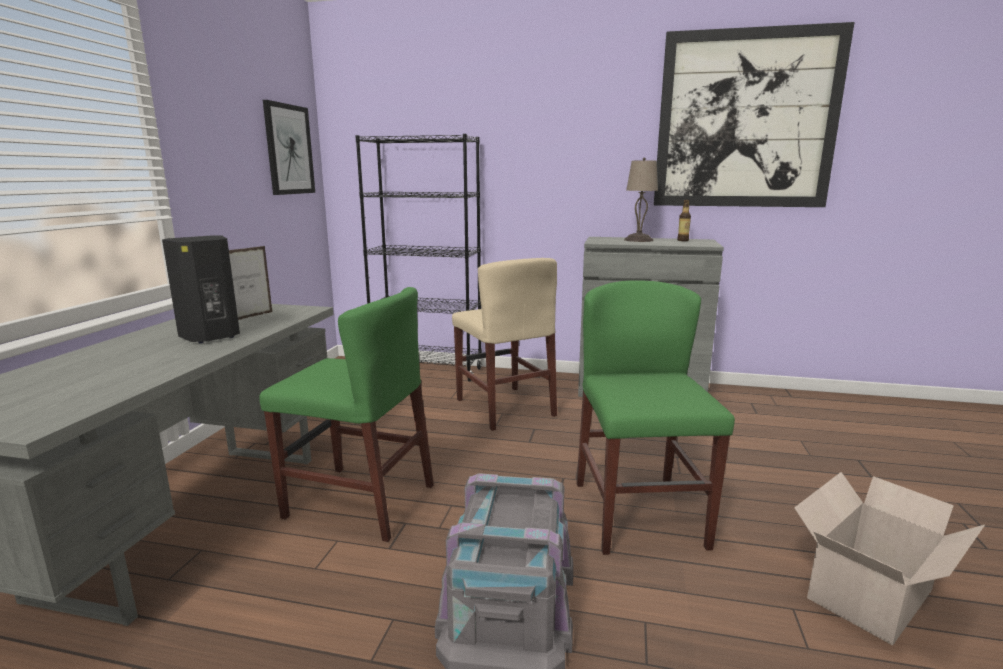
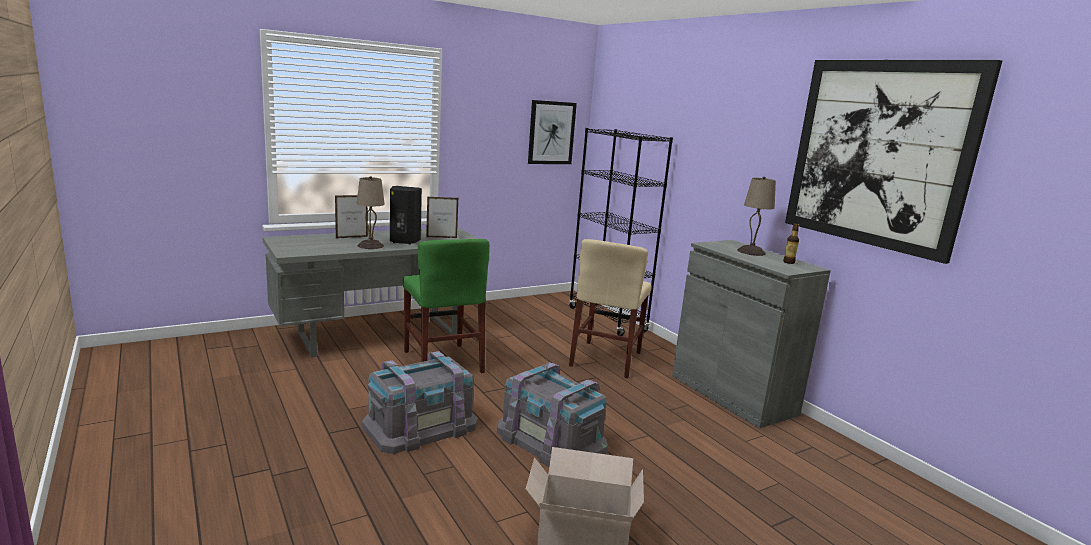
camera: 45 degrees right, 0 degrees up
(98, 358) = (352, 237): none -> picture frame
(173, 358) = (370, 245): none -> beige table lamp
(638, 514) = (551, 439): green chair -> grey storage box

